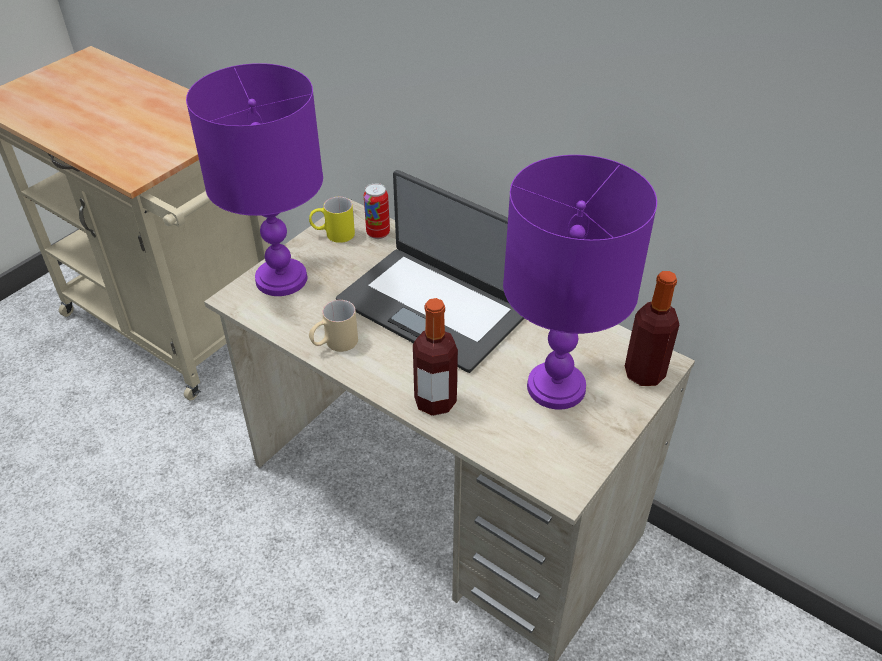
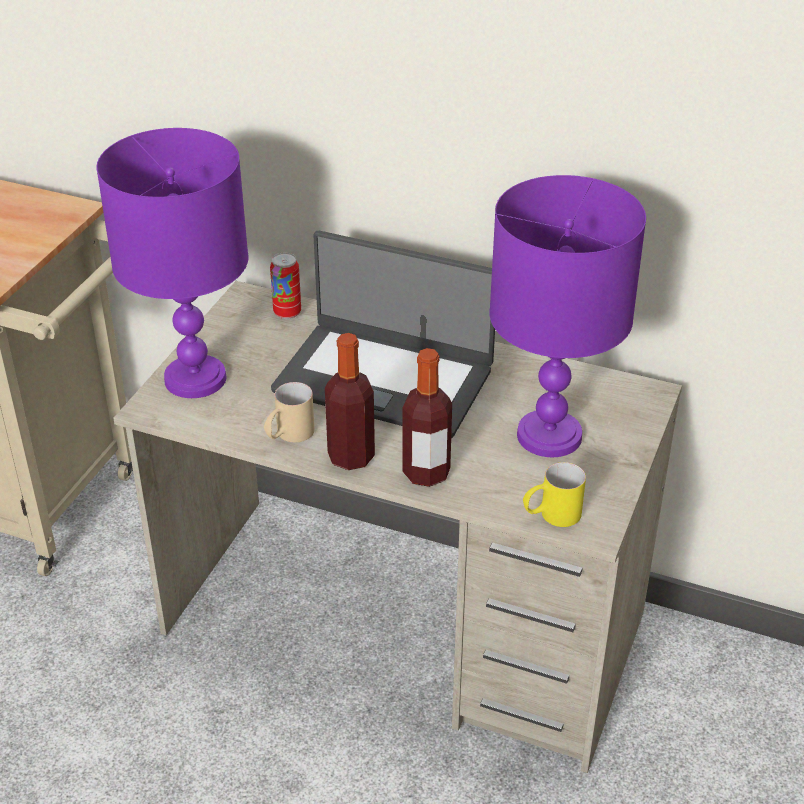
camera: 15 degrees left, 5 degrees down
(333, 234) = (234, 322): yellow mug -> yellow mug (551, 516)
(644, 373) = (635, 406): bottle -> bottle (351, 456)

